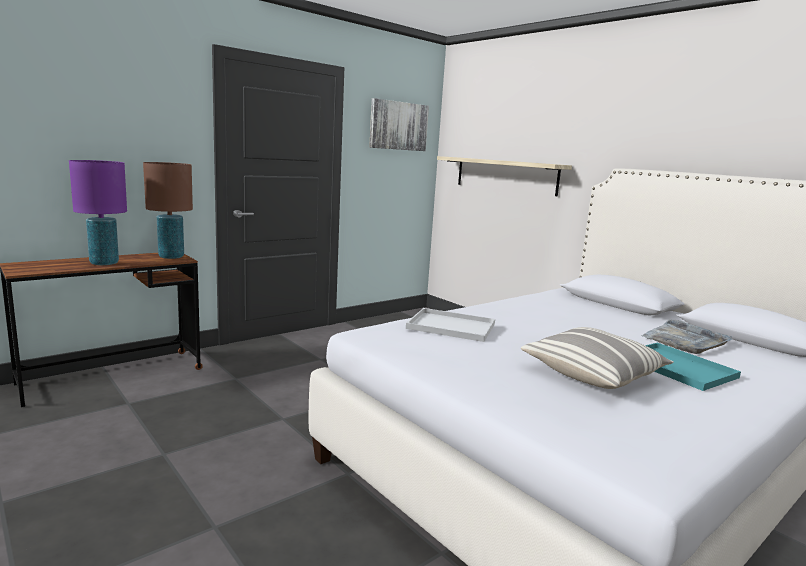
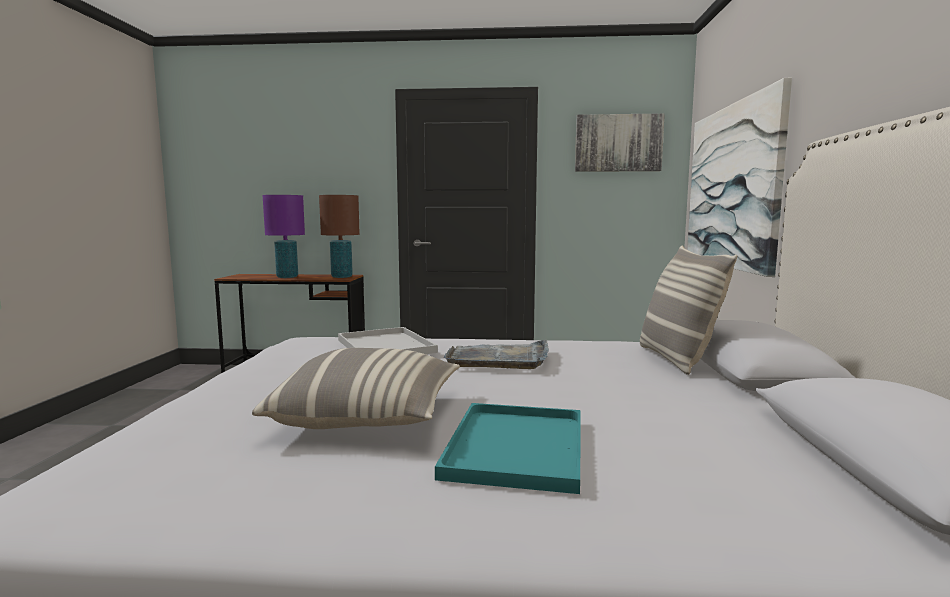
camera: 45 degrees right, 5 degrees down
(505, 175) = (731, 186): shelf -> picture
(586, 303) = (676, 359): none -> pillow
(684, 340) = (687, 428): grey tray -> grey tray (499, 358)

